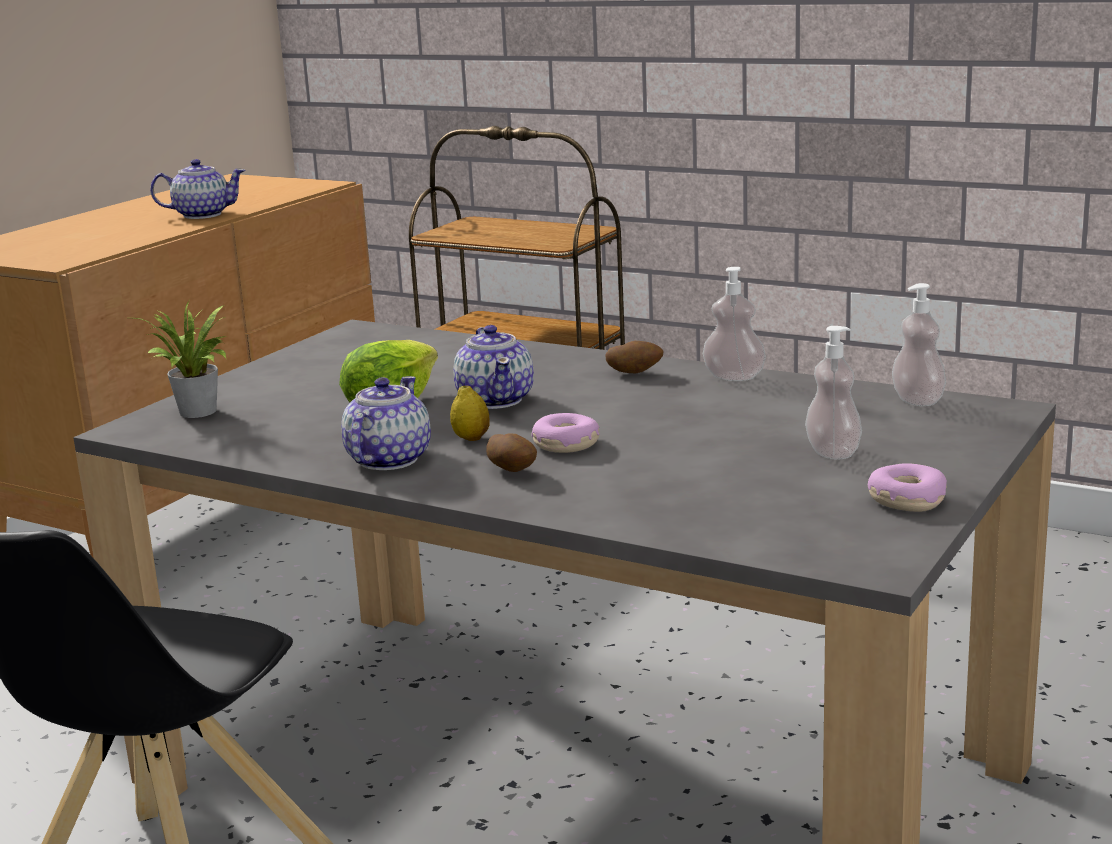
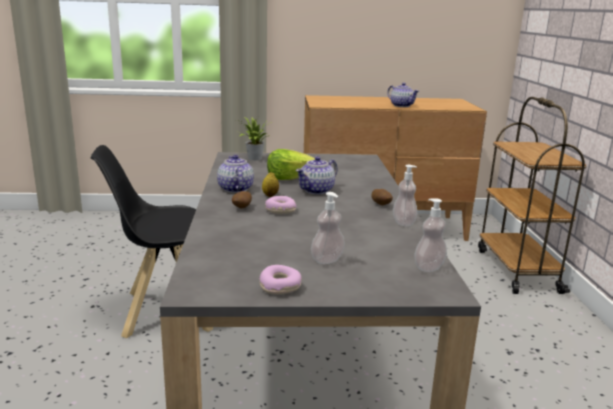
camera: 55 degrees right, 0 degrees up
(387, 460) = (235, 189): teapot -> teapot turned 90 degrees counterclockwise

